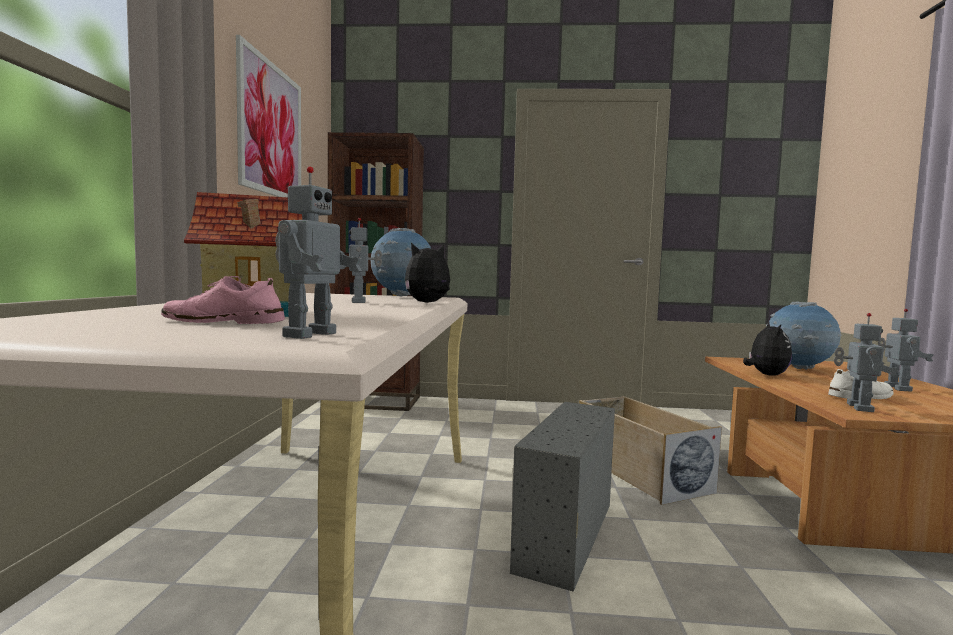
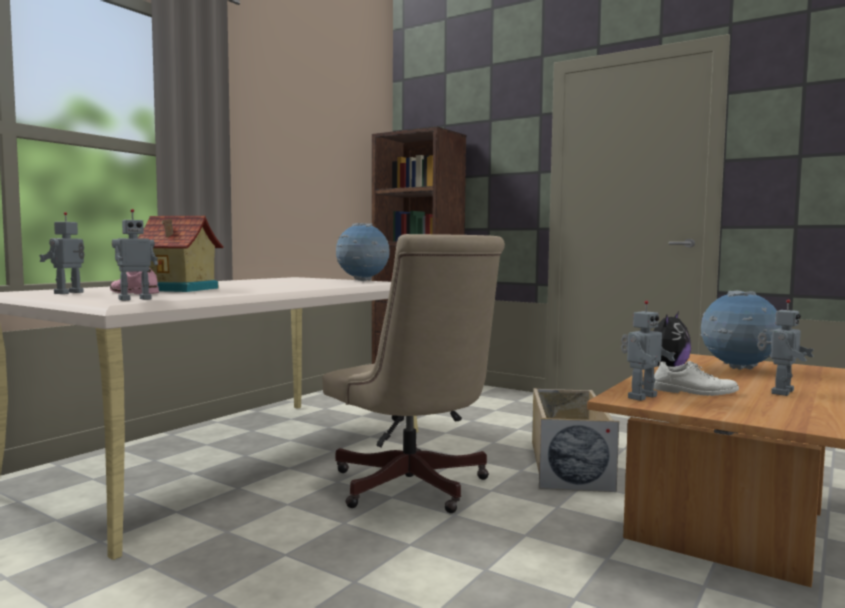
camera: 30 degrees right, 0 degrees up
(271, 130) = (306, 143): picture -> none
(360, 302) = (293, 284): toy robot -> toy robot (70, 293)
(427, 302) = (341, 286): plush toy -> none
(565, 536) = (414, 489): grey storage box -> beige office chair

